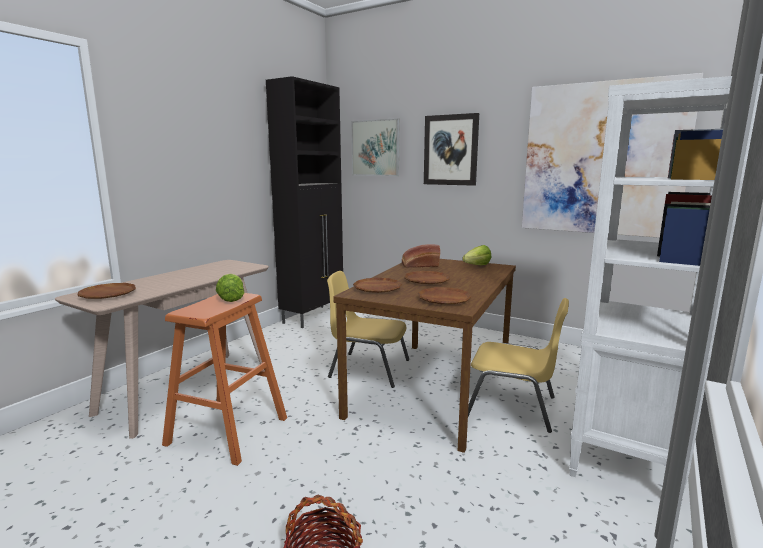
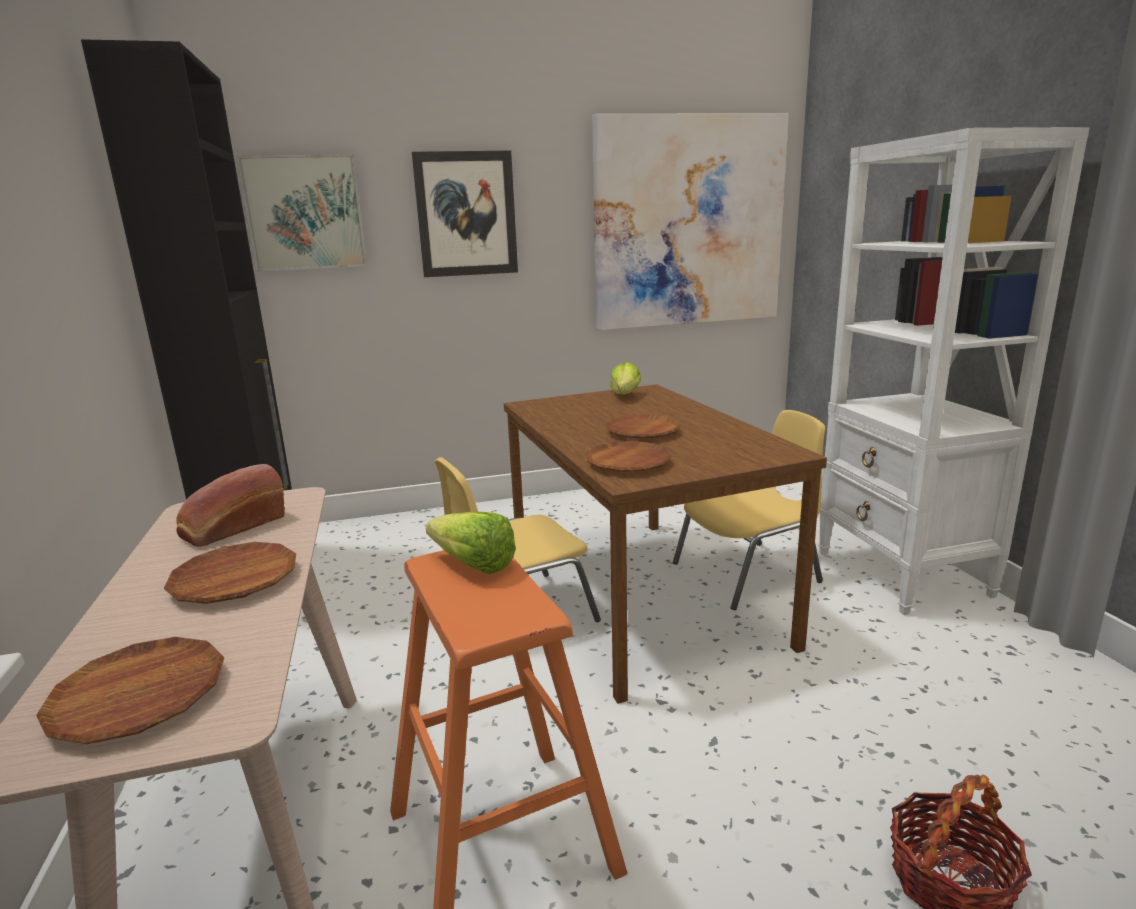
camera: 45 degrees left, 5 degrees up
(419, 265) = (559, 414): bread -> bread (232, 528)
(444, 299) = (742, 449): brown plate -> brown plate (234, 580)

